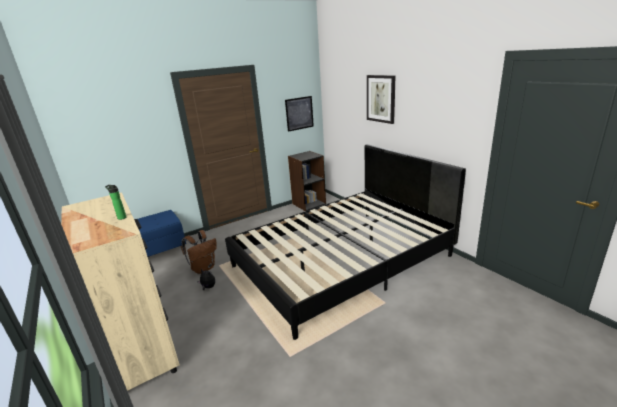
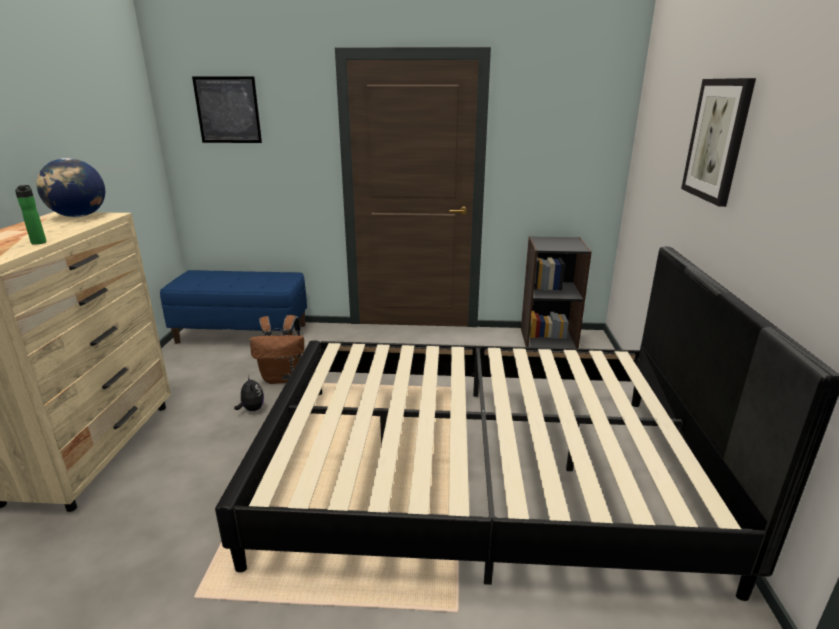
camera: 35 degrees right, 0 degrees up
(93, 203) = (79, 216): none -> globe
(299, 113) = (573, 157): picture -> picture (228, 110)

